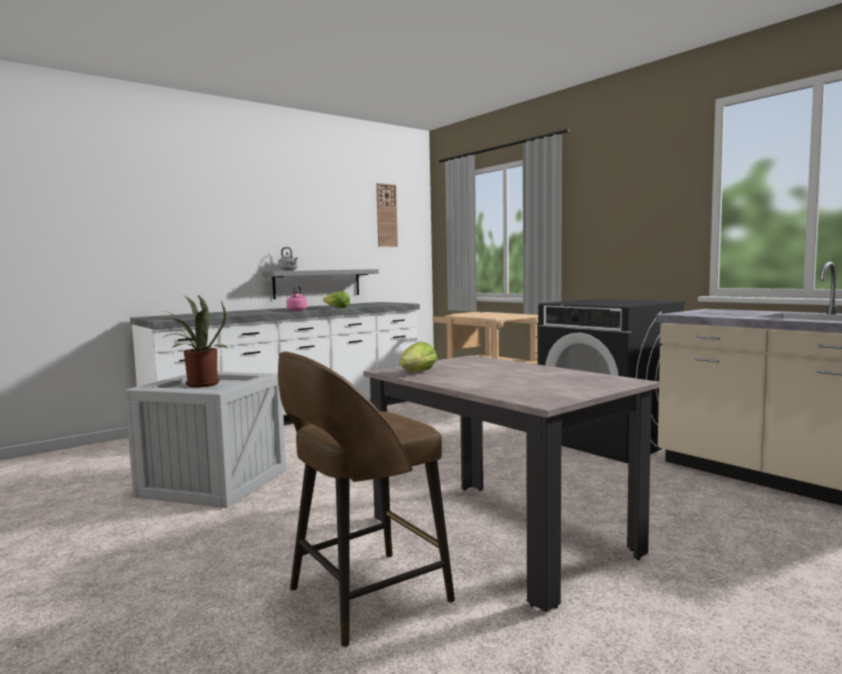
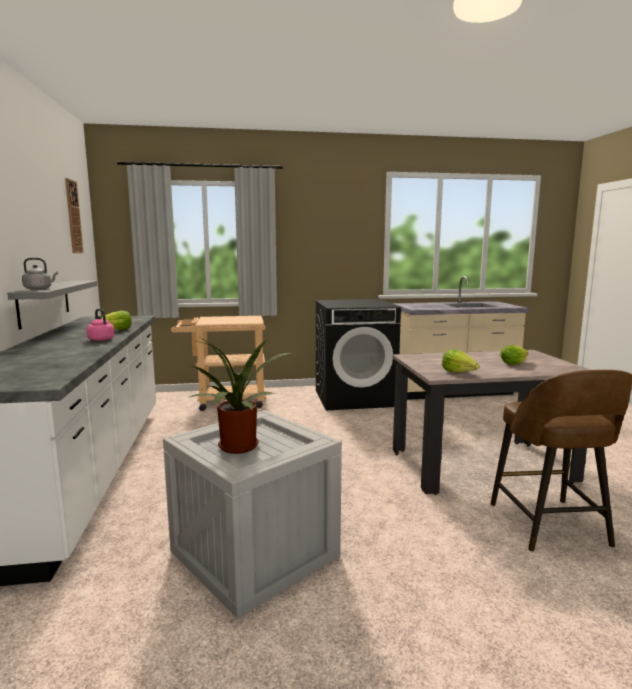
camera: 60 degrees left, 5 degrees up
(522, 381) = (515, 363): none -> lettuce

